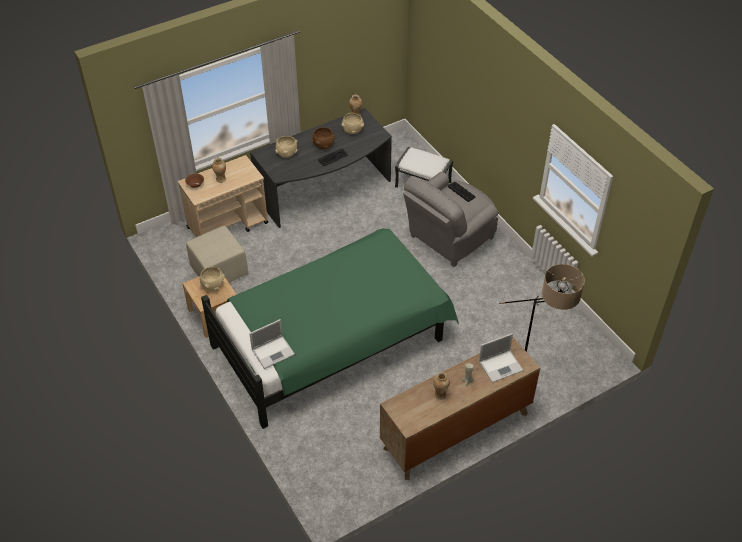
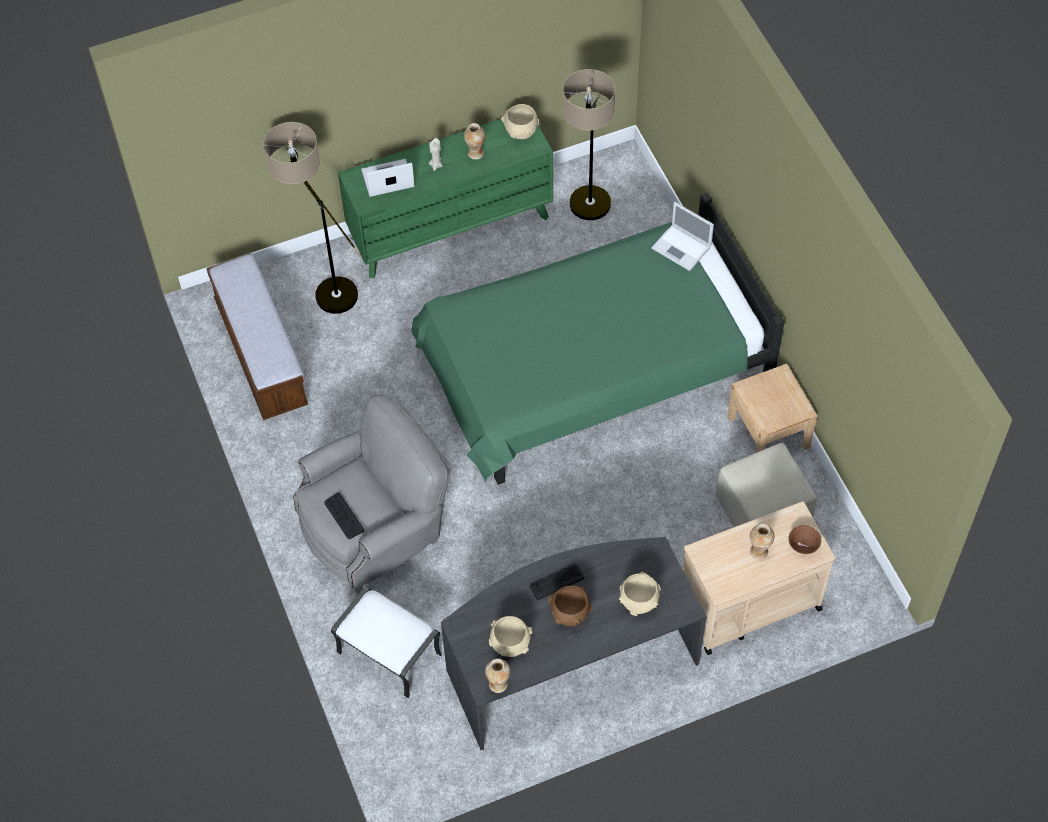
camera: 170 degrees left, 10 degrees up
(212, 285) = (770, 404): beige bowl -> beige bowl (521, 132)
(274, 351) = (682, 248): laptop -> laptop turned 120 degrees counterclockwise
(352, 452) = (587, 217): none -> floor lamp
(456, 431) = (450, 227): brown dresser -> green dresser
(557, 325) = (261, 353): none -> bench

